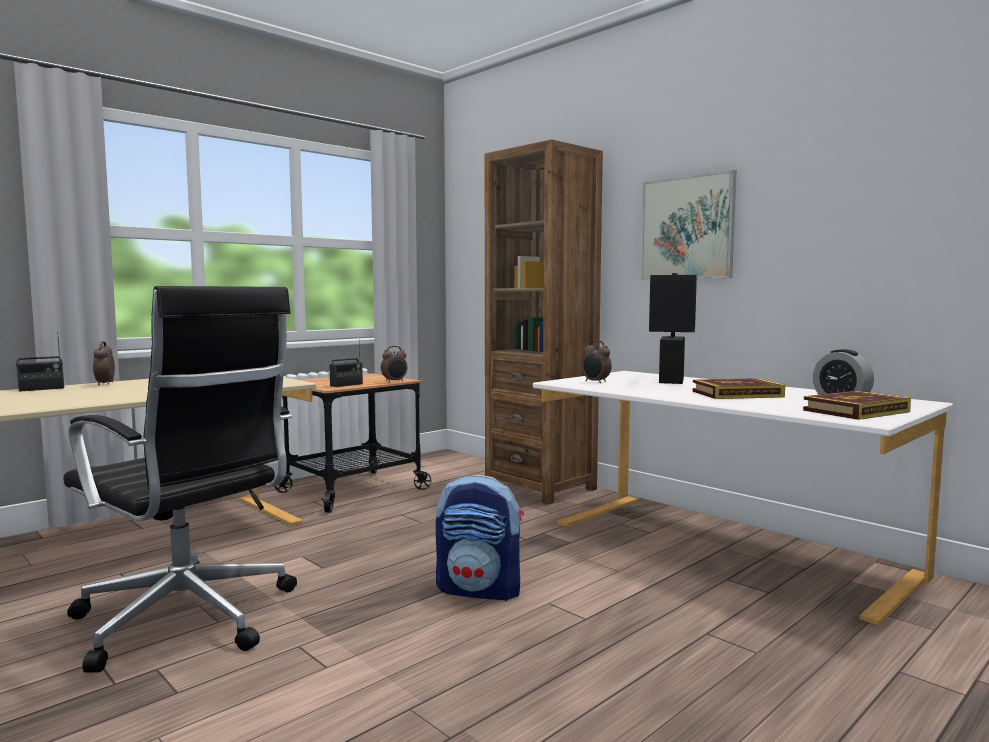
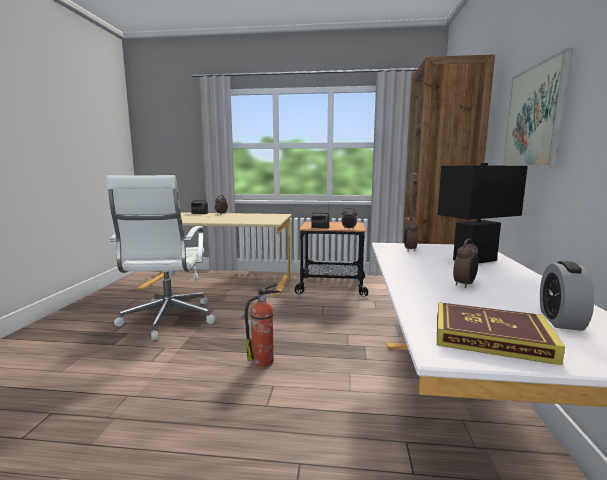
camera: 50 degrees right, 5 degrees up
(188, 620) = (168, 320): black office chair -> white office chair
(480, 590) = (264, 361): backpack -> fire extinguisher
(737, 394) = (465, 285): book -> alarm clock

